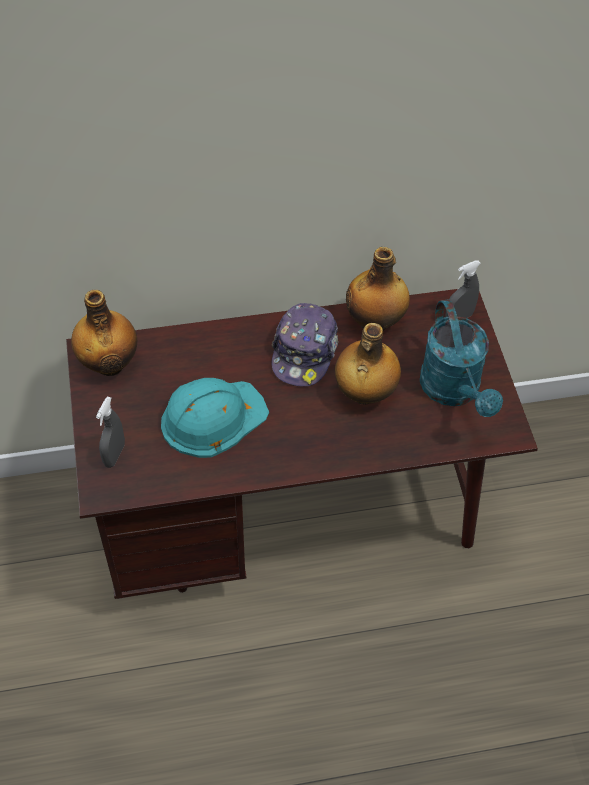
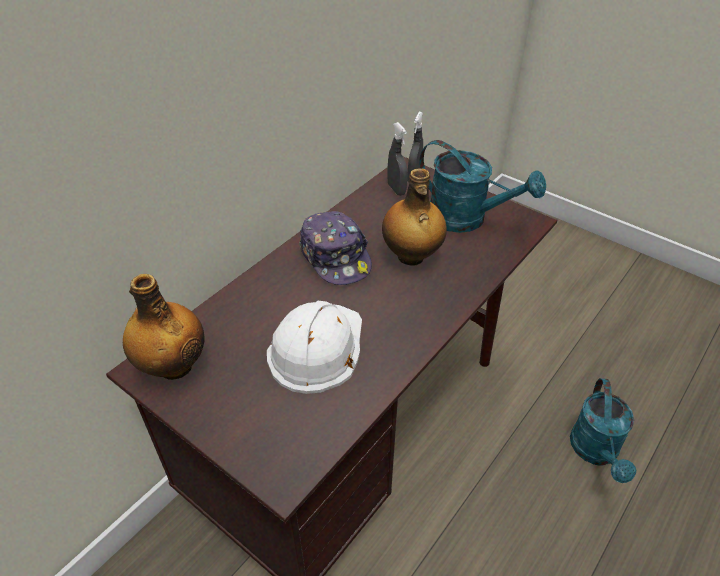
camera: 40 degrees left, 10 degrees down
(114, 455) = (261, 438): grey spray bottle -> grey spray bottle (396, 189)
(212, 417) = (317, 347): turquoise hard hat -> white hard hat
(375, 322) = (363, 210): bottle -> none
(479, 696) = (596, 452): none -> turquoise watering can

